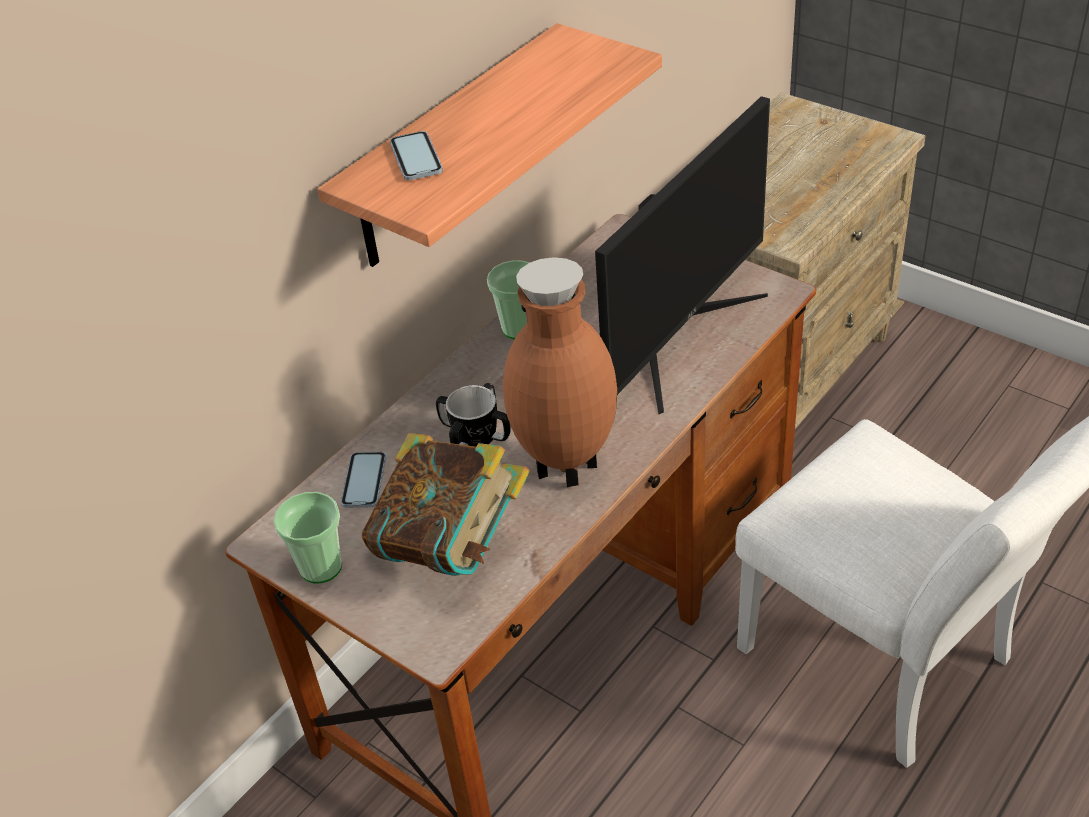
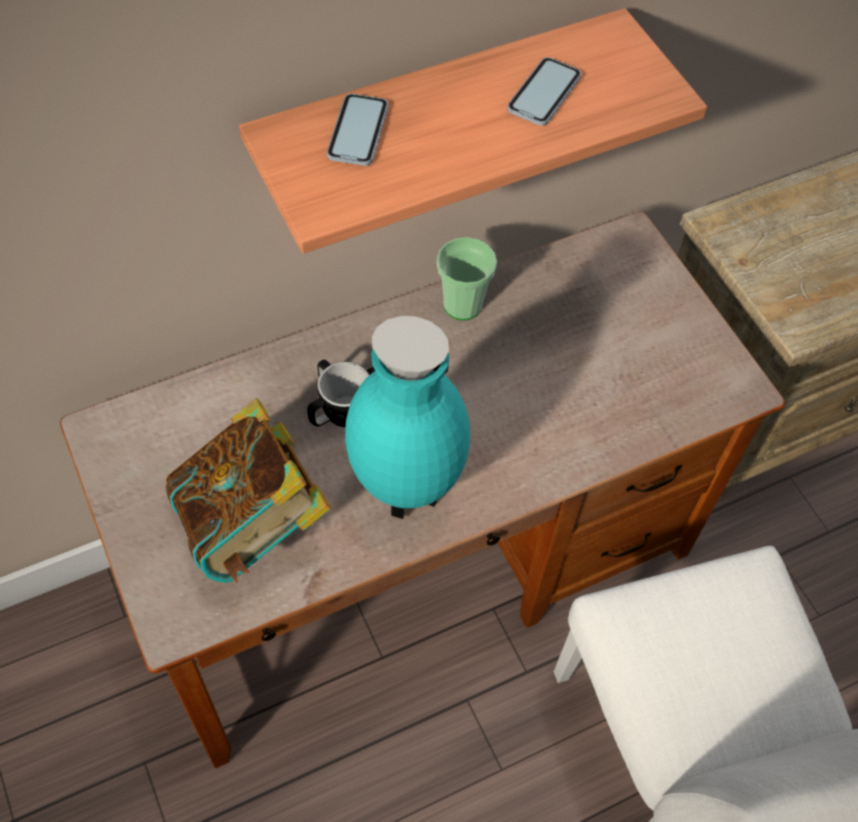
camera: 20 degrees right, 15 degrees up
(321, 567) = (127, 483): cup -> none
(364, 481) = (219, 408): phone -> phone (544, 94)
(567, 471) = (404, 496): brown vase -> turquoise vase
(677, 336) = (606, 391): monitor -> none

